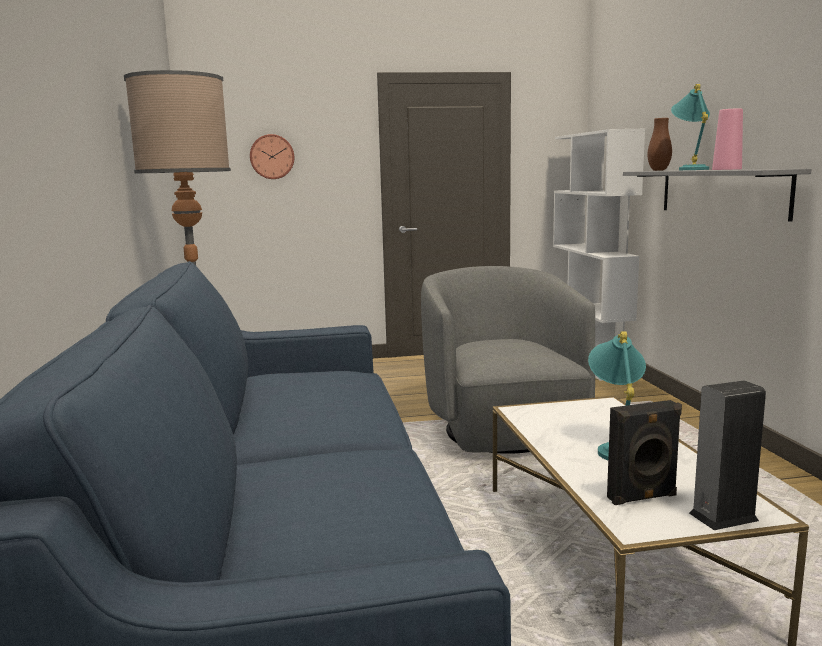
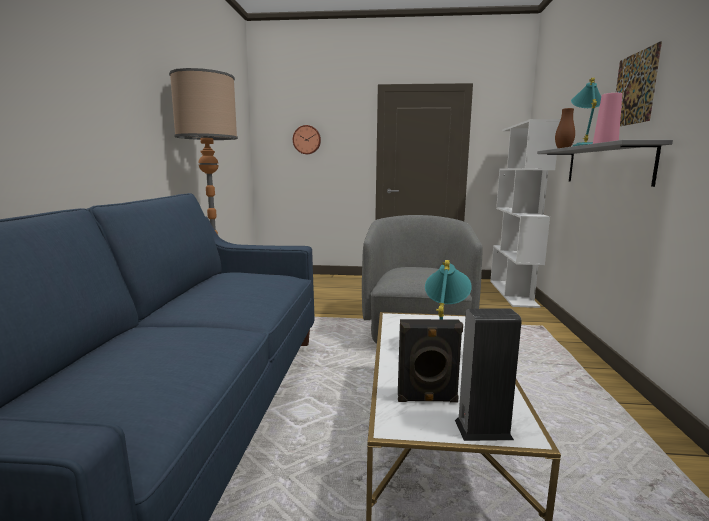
camera: 15 degrees right, 0 degrees up
(754, 103) = (634, 88): none -> picture

